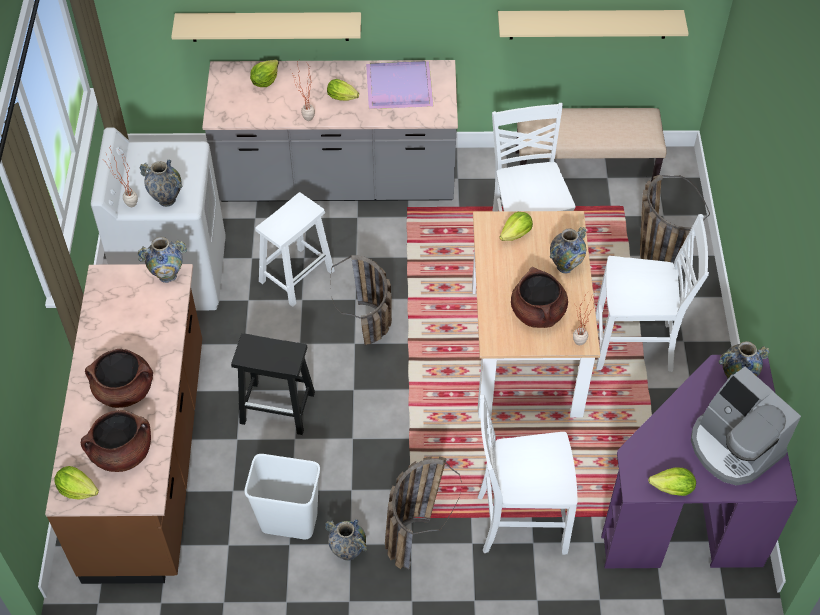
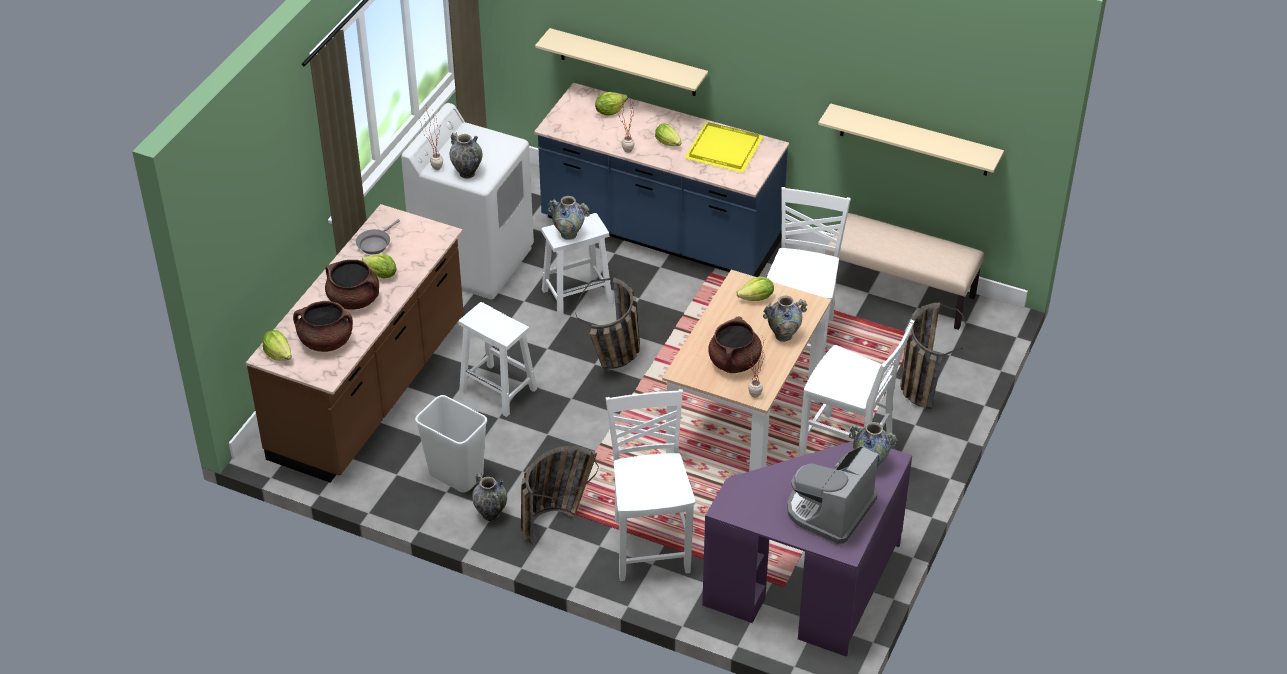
camera: 25 degrees right, 10 degrees down
(110, 314) = (375, 244): none -> grey frying pan
(167, 275) = (437, 231): vase -> vase (569, 234)
(279, 408) = (499, 390): black stool -> white stool
(337, 181) = (660, 233): grey counter -> blue counter
(398, 88) = (722, 150): purple tray -> yellow tray
(519, 522) = (650, 545): white chair -> white chair turned 60 degrees clockwise
(672, 489) = (754, 521): lettuce -> lettuce (381, 274)
(733, 447) = (829, 510): coffee machine -> coffee machine turned 45 degrees clockwise

